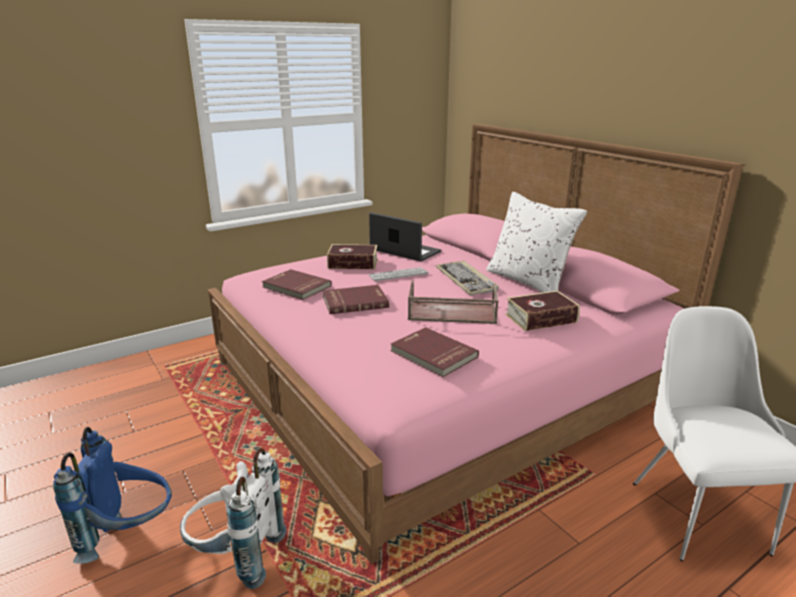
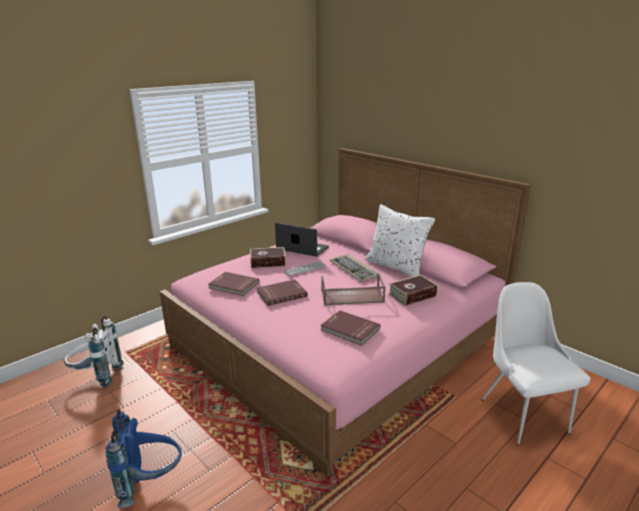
camera: 10 degrees left, 0 degrees up
(236, 557) = (234, 486): white backpack -> white backpack (96, 376)

